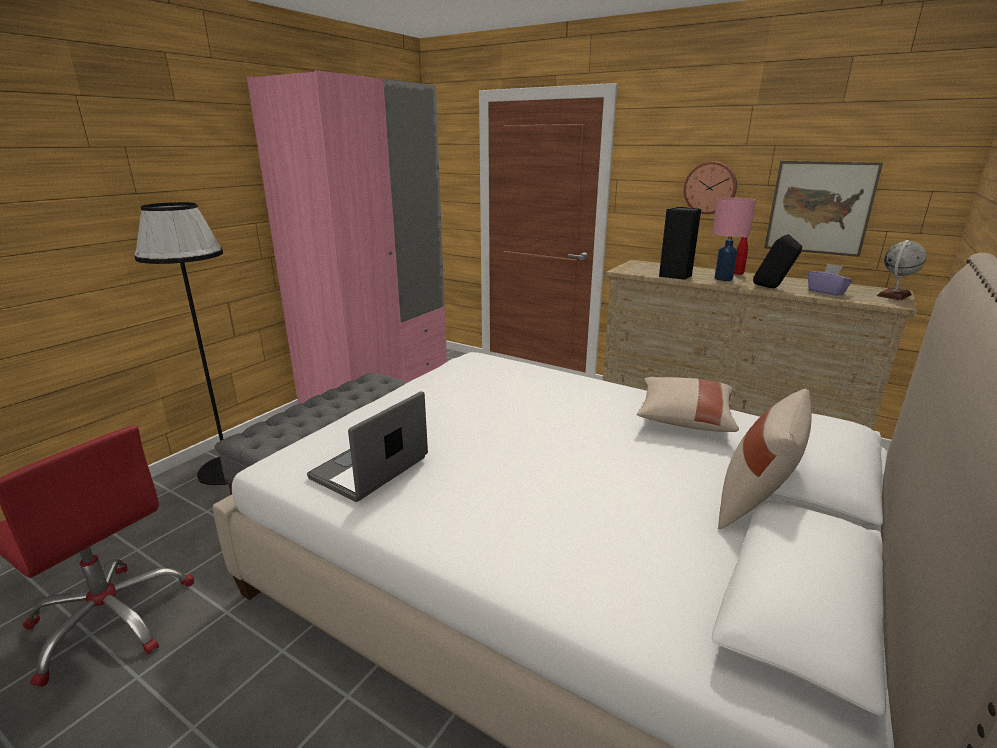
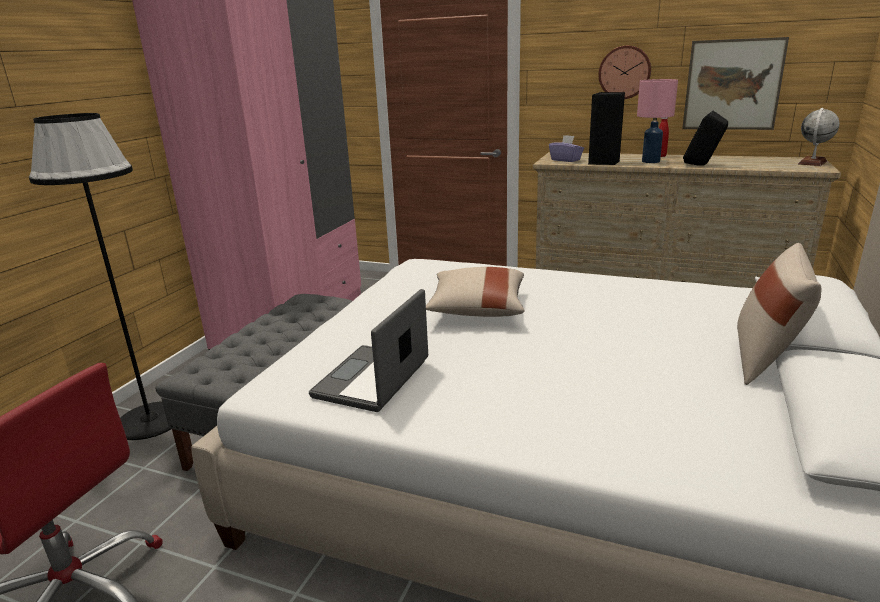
camera: 10 degrees left, 0 degrees up
(684, 419) = (659, 295): beige pillow -> beige pillow (477, 309)
(826, 292) = (752, 164): purple tissue box -> purple tissue box (566, 160)

